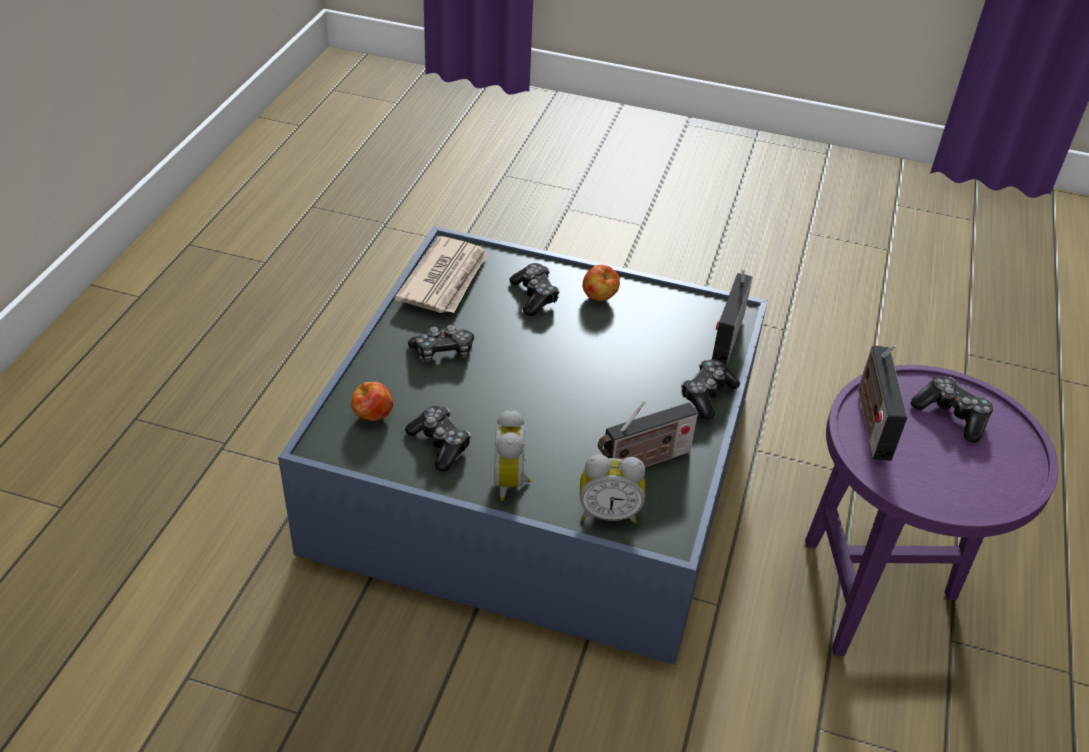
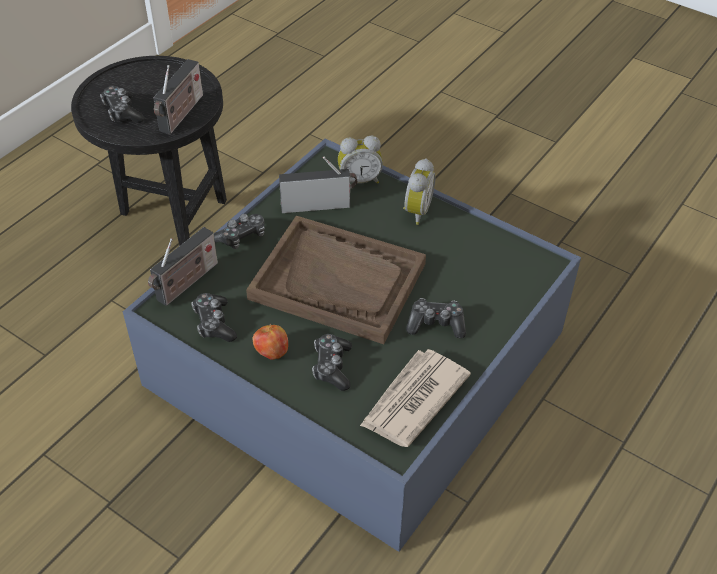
camera: 160 degrees left, 5 degrees up
(373, 416) = (506, 278): apple -> none
(440, 444) = (459, 246): game controller -> game controller (214, 323)
(569, 374) = (338, 281): none -> brown tray
(609, 513) = (359, 180): alarm clock -> alarm clock turned 150 degrees clockwise
(879, 596) = (170, 222): purple side table -> black side table

